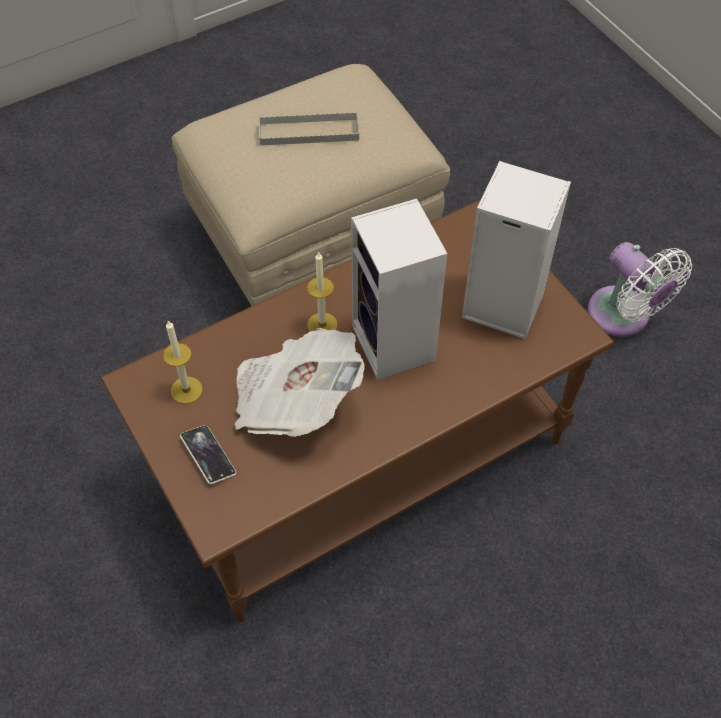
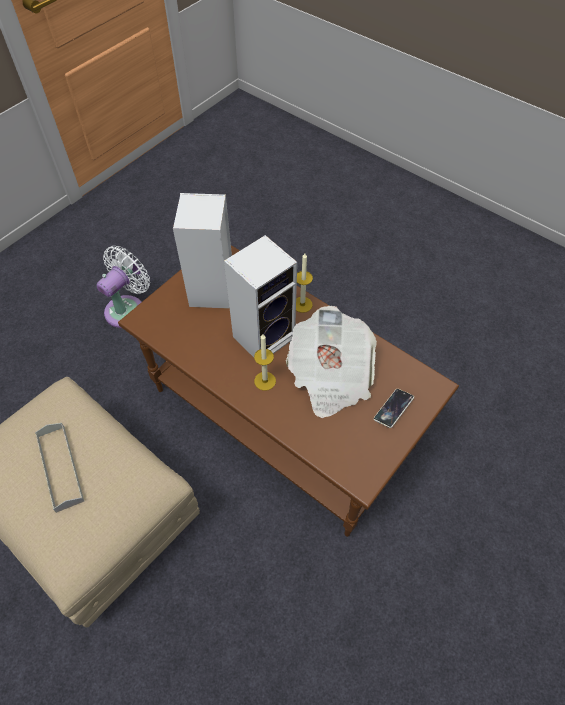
camera: 110 degrees left, 0 degrees up
(186, 390) = (352, 443): candle -> candle (302, 304)

